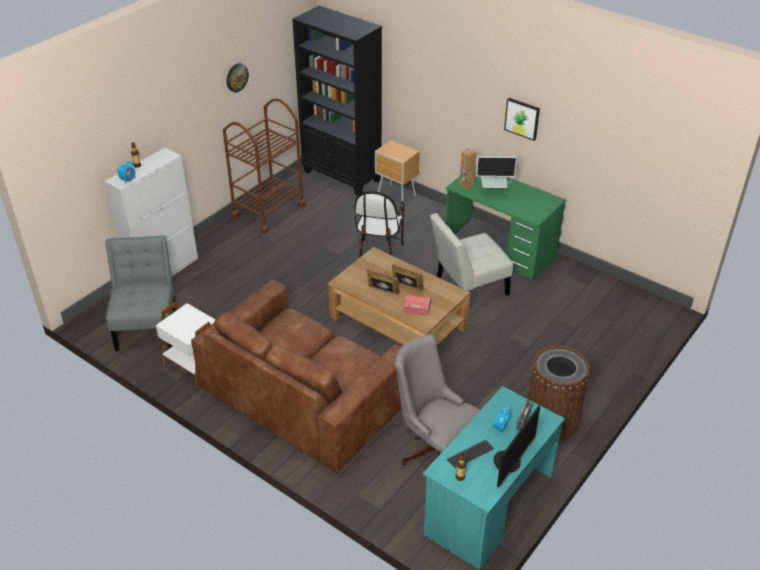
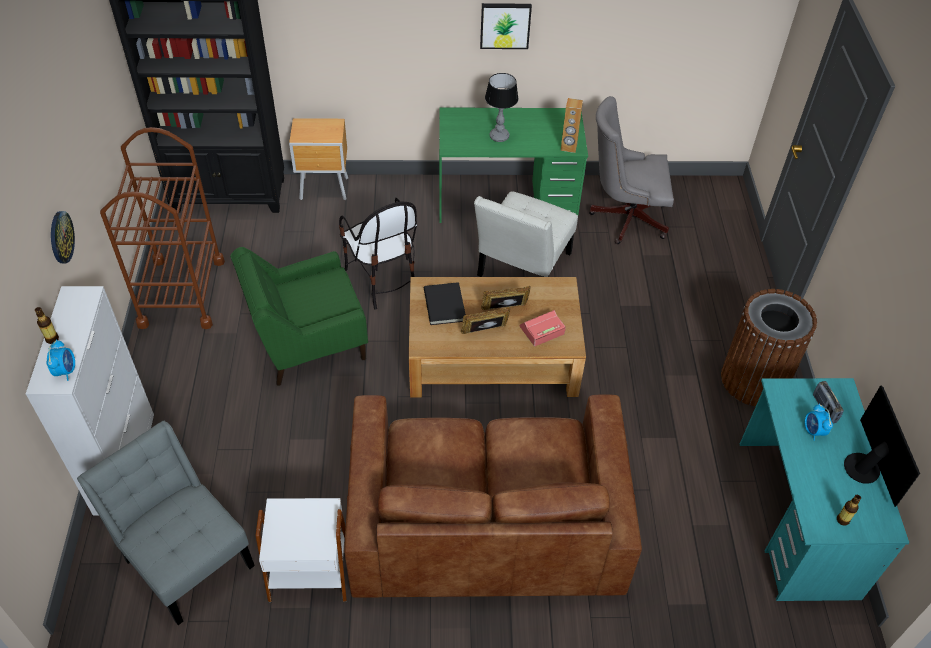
camera: 40 degrees left, 10 degrees up
(236, 77) = (83, 122): wall clock -> wall clock (61, 237)
(305, 264) = (307, 341): none -> green armchair
(376, 269) = (445, 305): none -> black book
(433, 447) = (681, 489): grey office chair -> grey office chair (624, 217)
(466, 185) = (460, 140): brown speaker -> brown speaker (568, 147)
(470, 454) = (822, 485): keyboard -> none
(493, 193) = (499, 136): monitor -> table lamp

